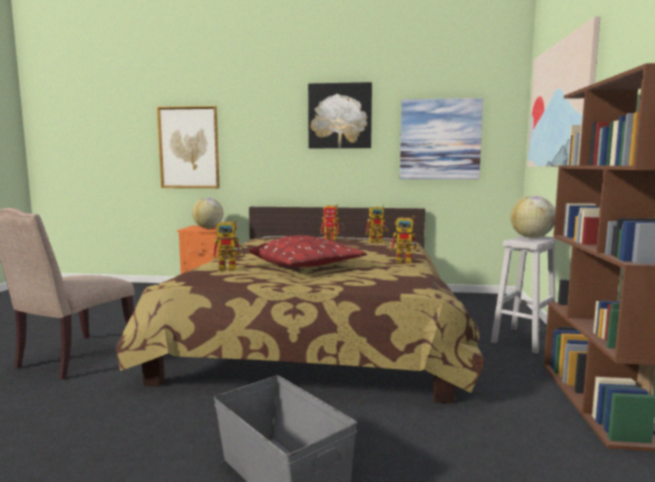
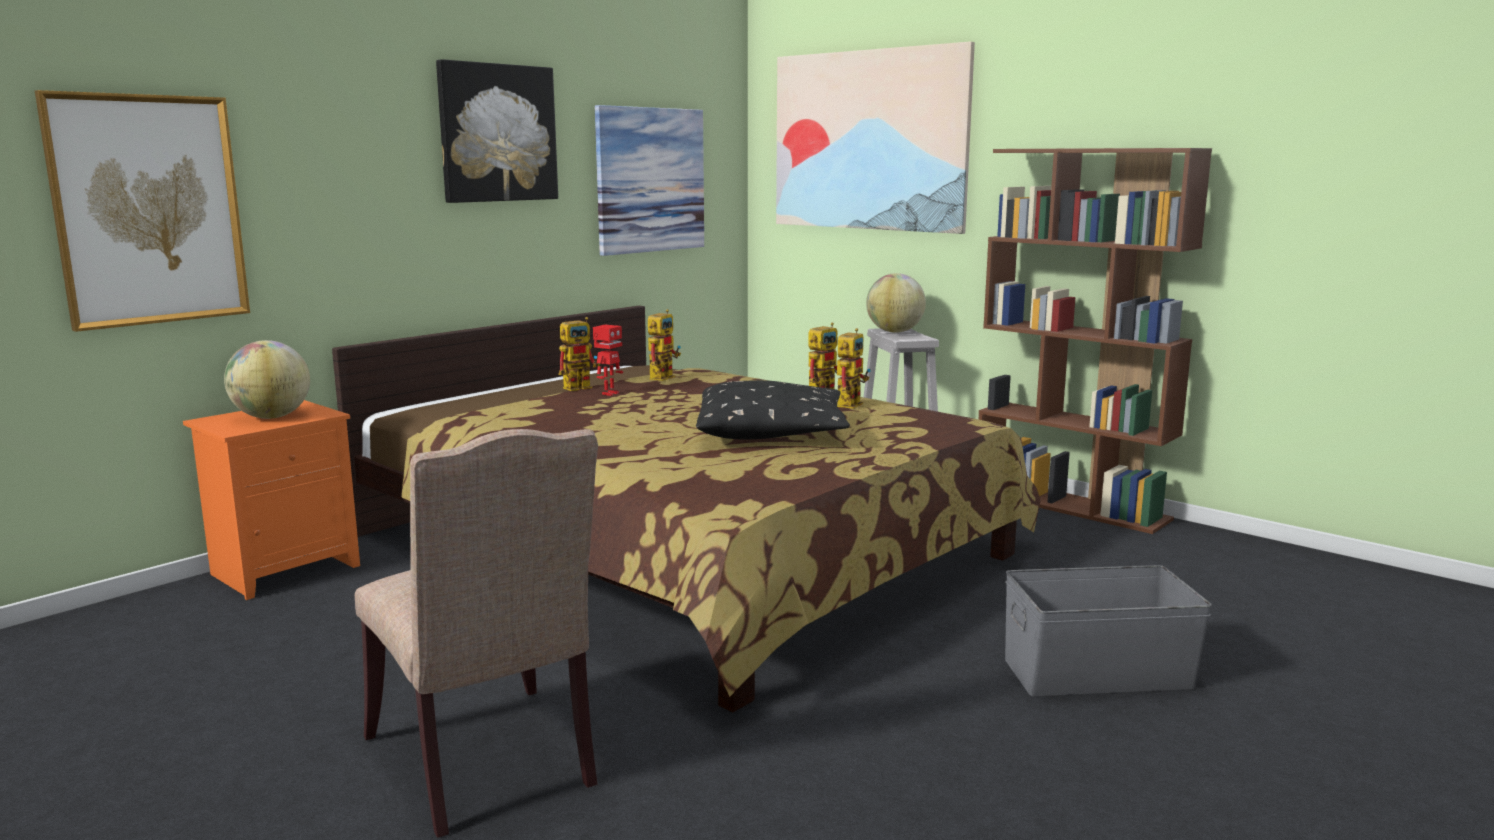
camera: 55 degrees left, 5 degrees up
(232, 268) = (706, 465): toy robot -> toy robot (849, 403)
(307, 266) = (772, 432): red pillow -> black pillow

